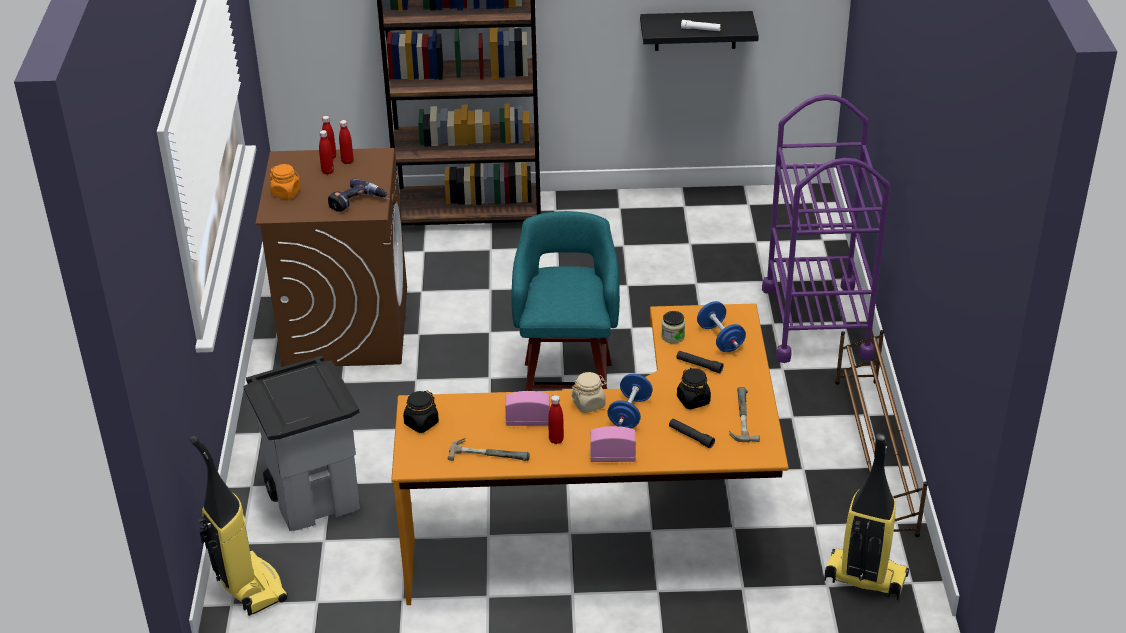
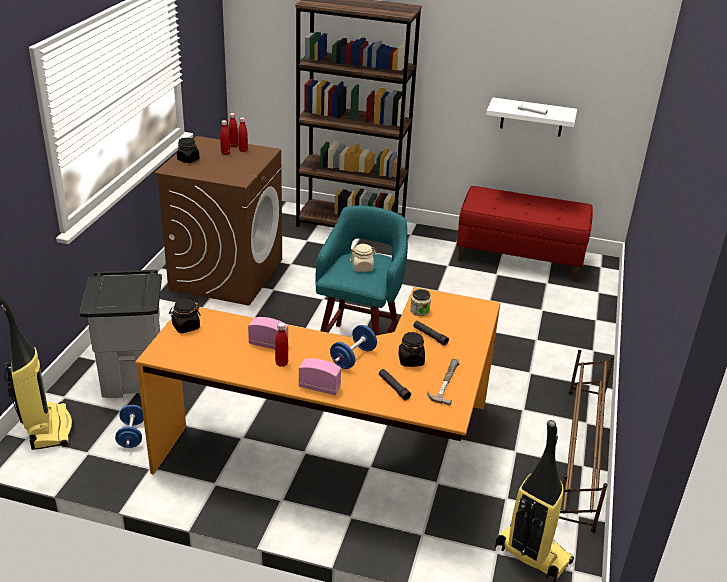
camera: 15 degrees right, 5 degrees down
(286, 193) = (188, 160): orange jar -> black jar
(357, 203) = (231, 174): power drill -> none
(489, 452) = (223, 360): hammer -> none
(589, 404) = (324, 343): beige jar -> beige jar (362, 267)
(695, 30) = (532, 117): black shelf -> white shelf
(708, 213) = (519, 258): none -> red bench
(720, 339) = (457, 321): blue dumbbell -> blue dumbbell (131, 435)
(816, 322) = (571, 346): purple cart -> none

